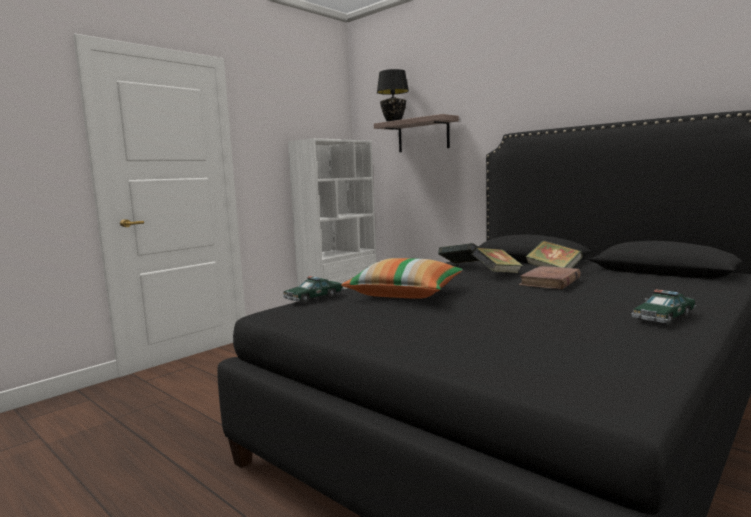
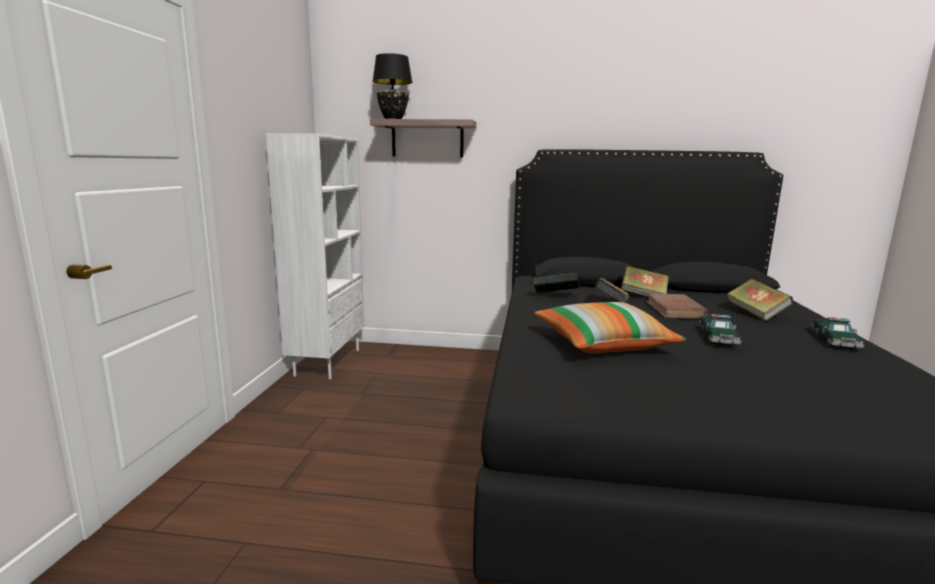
camera: 35 degrees left, 5 degrees up
(314, 298) = (523, 365): toy car -> toy car (717, 337)
(640, 292) = (756, 314): none -> book

